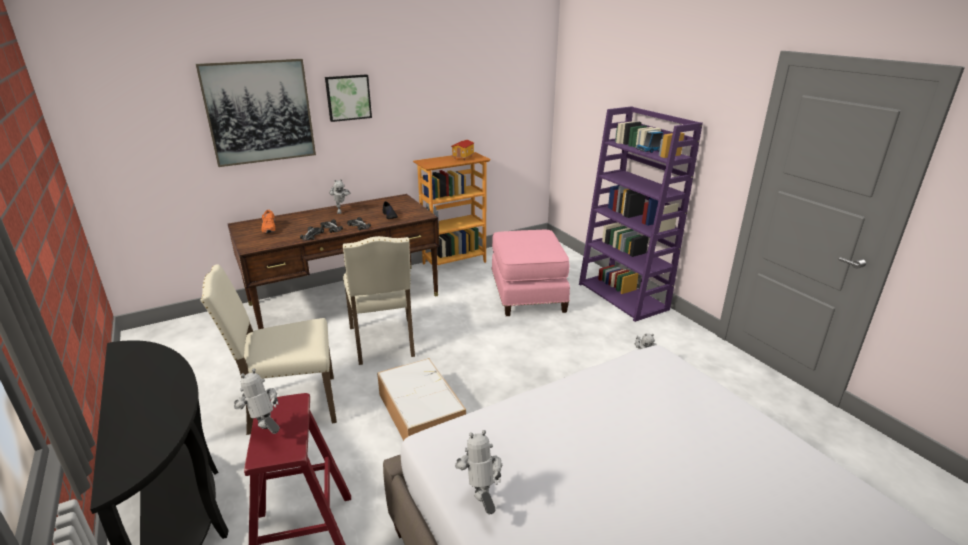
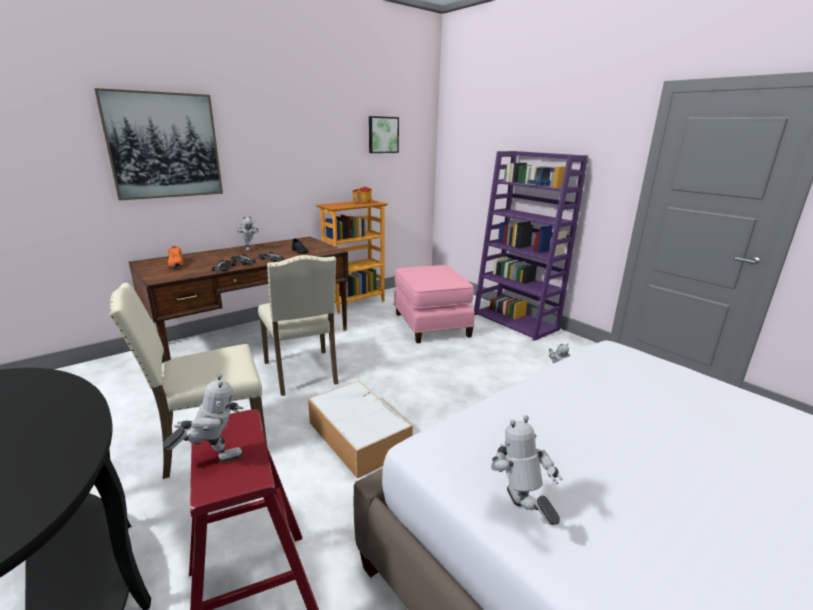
camera: 10 degrees left, 5 degrees down
(266, 433) = (213, 458): toy robot -> toy robot turned 120 degrees clockwise
(348, 97) = (254, 138): picture -> picture (382, 135)

